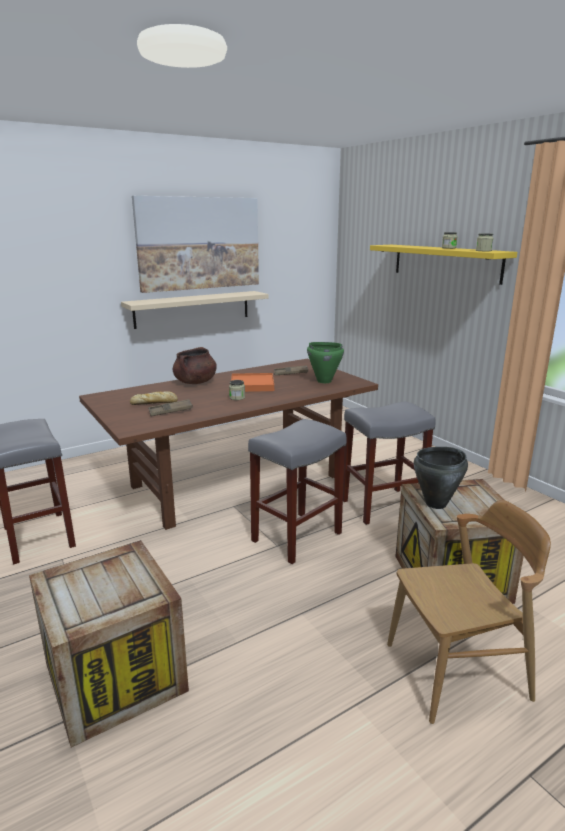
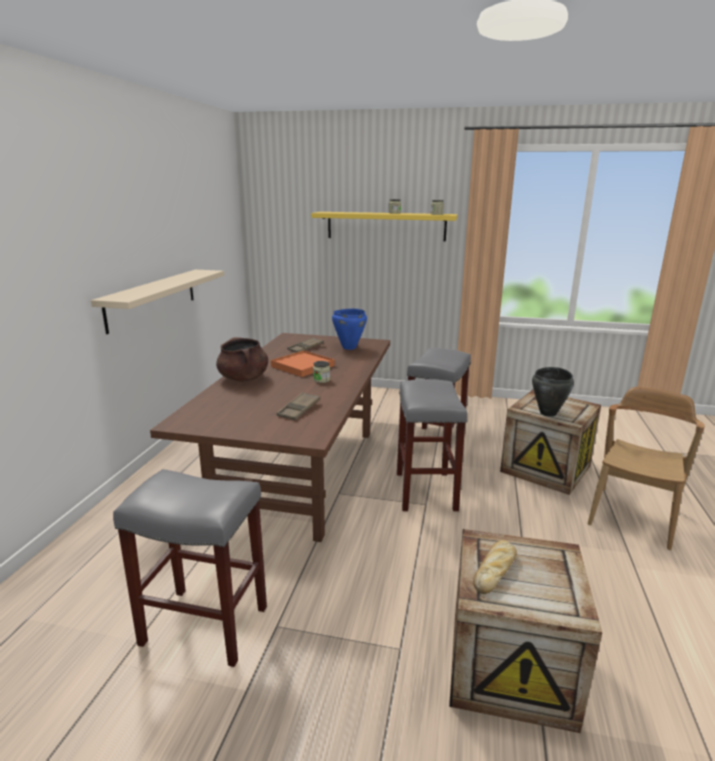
camera: 45 degrees left, 0 degrees up
(155, 403) = (261, 408): bread -> bread (495, 570)
(199, 243) = (150, 217): picture -> none
(324, 381) = (348, 347): green cooking pot -> blue cooking pot

